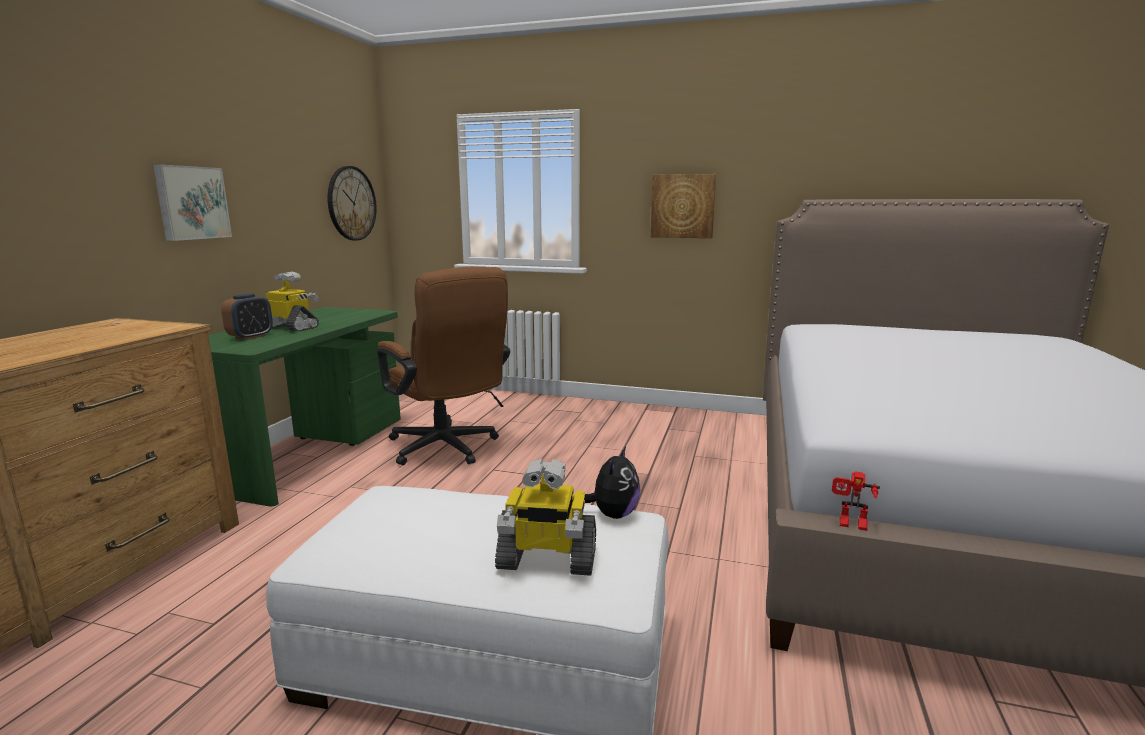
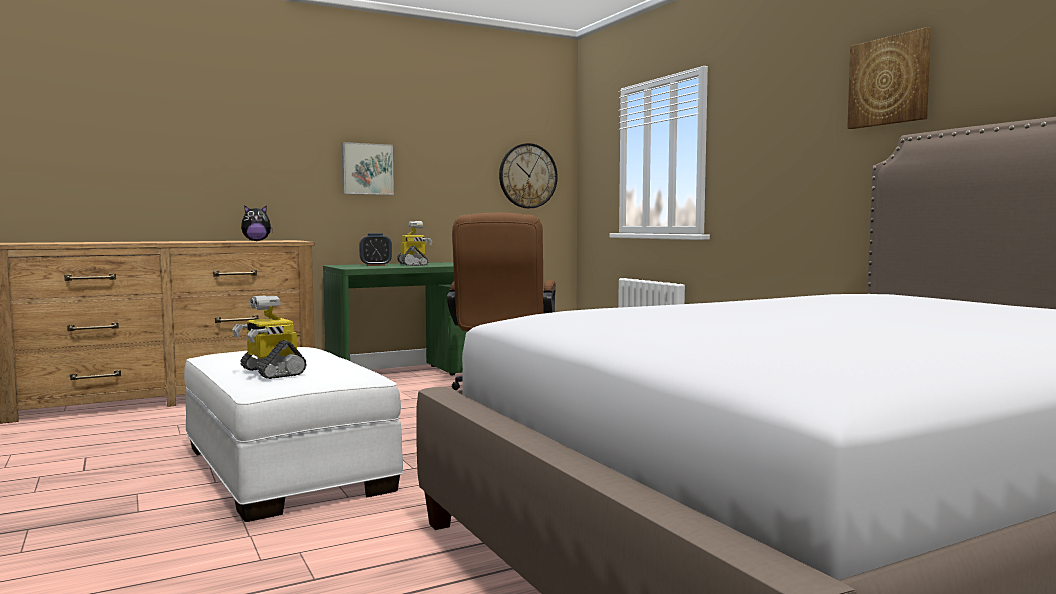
camera: 45 degrees right, 10 degrees down
(613, 514) = (362, 373): plush toy -> plush toy (256, 241)
(682, 206) = (791, 158): picture -> picture (889, 81)
(850, 525) = (454, 399): toy robot -> none

